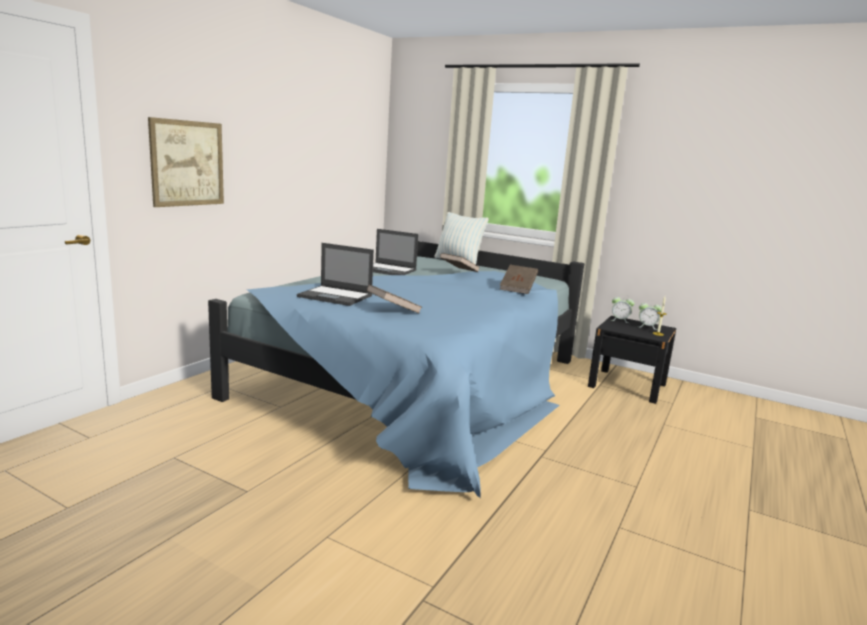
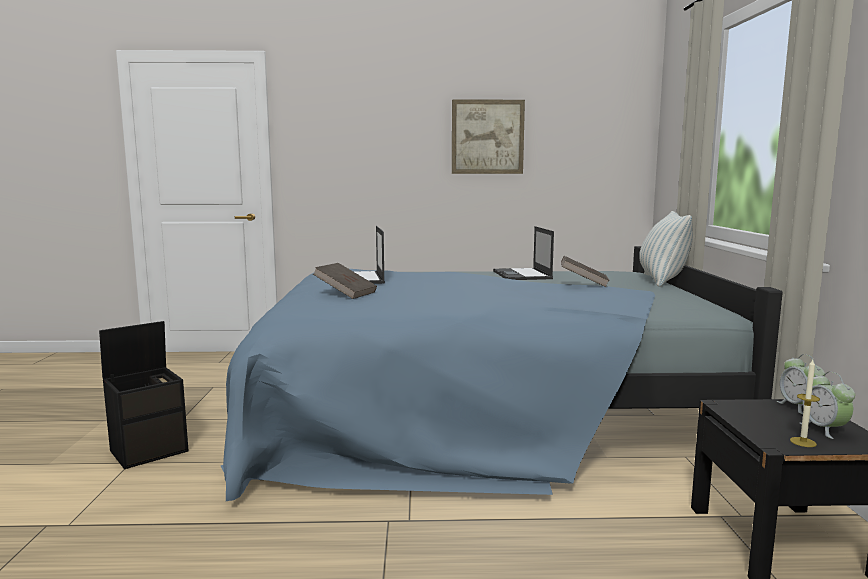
camera: 60 degrees right, 5 degrees down
(187, 163) = (348, 159): picture -> picture (487, 137)
(309, 521) = (150, 450): none -> black storage box
(518, 289) = (572, 306): brown book -> none

